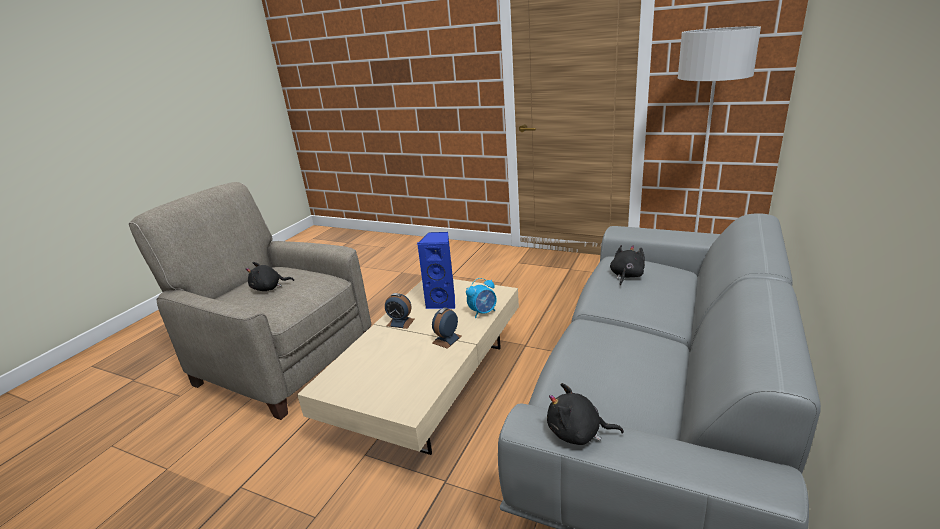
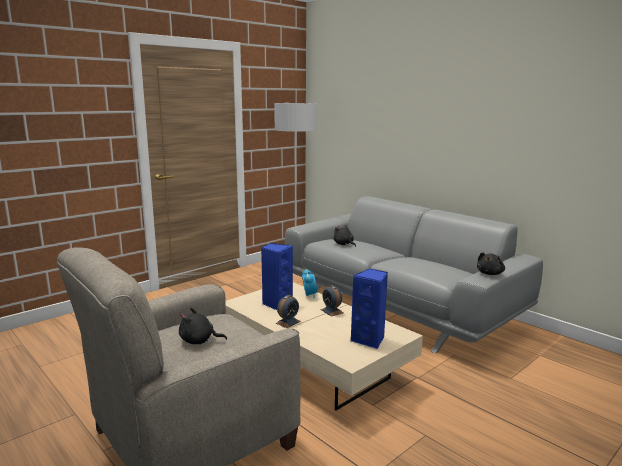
camera: 70 degrees left, 10 degrees down
(269, 288) = (199, 341): black plush toy -> black plush toy turned 90 degrees clockwise
(380, 386) = (369, 340): none -> blue speaker

